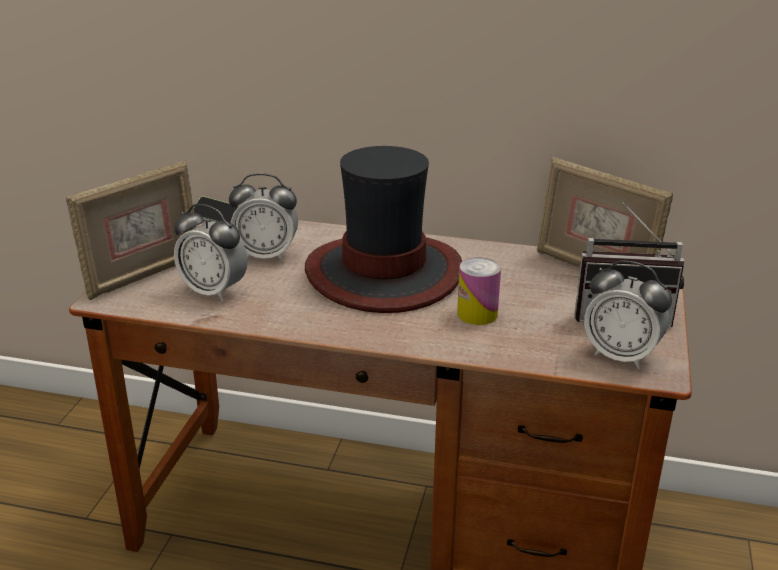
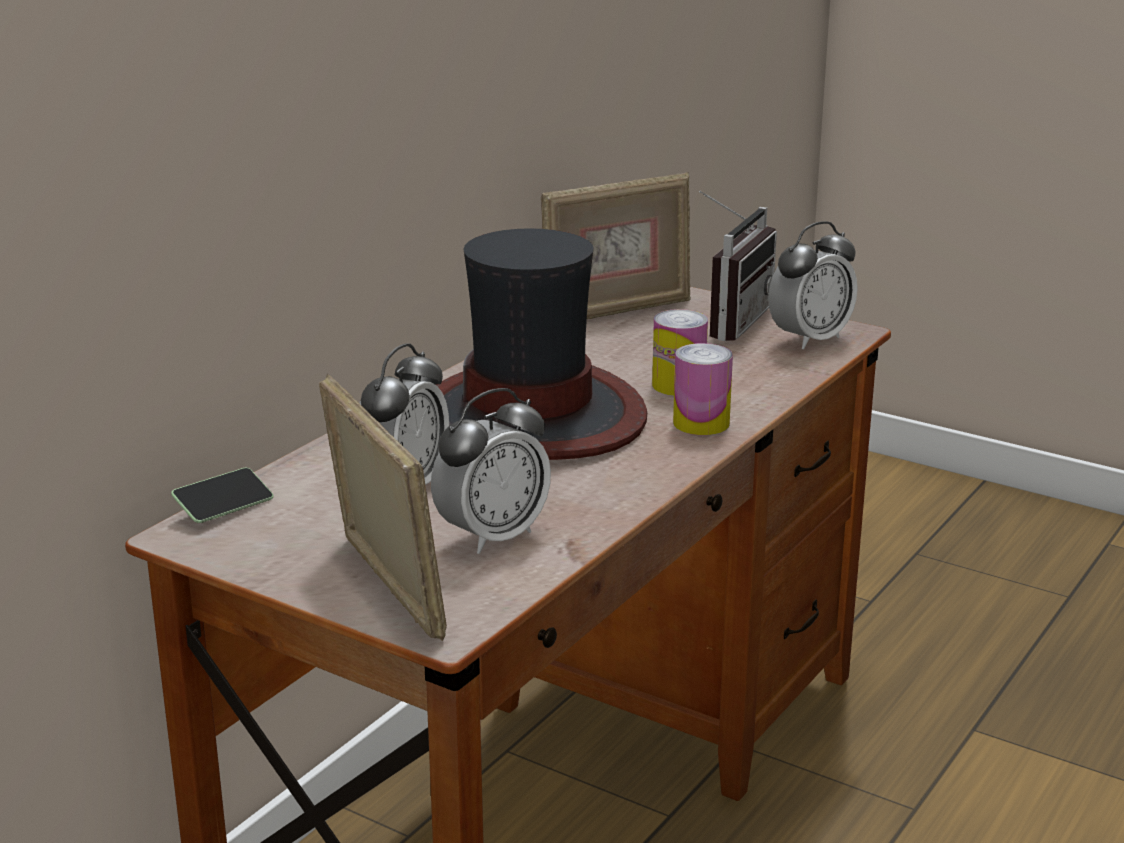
camera: 70 degrees left, 5 degrees down
(416, 332) = (701, 423): none -> can

